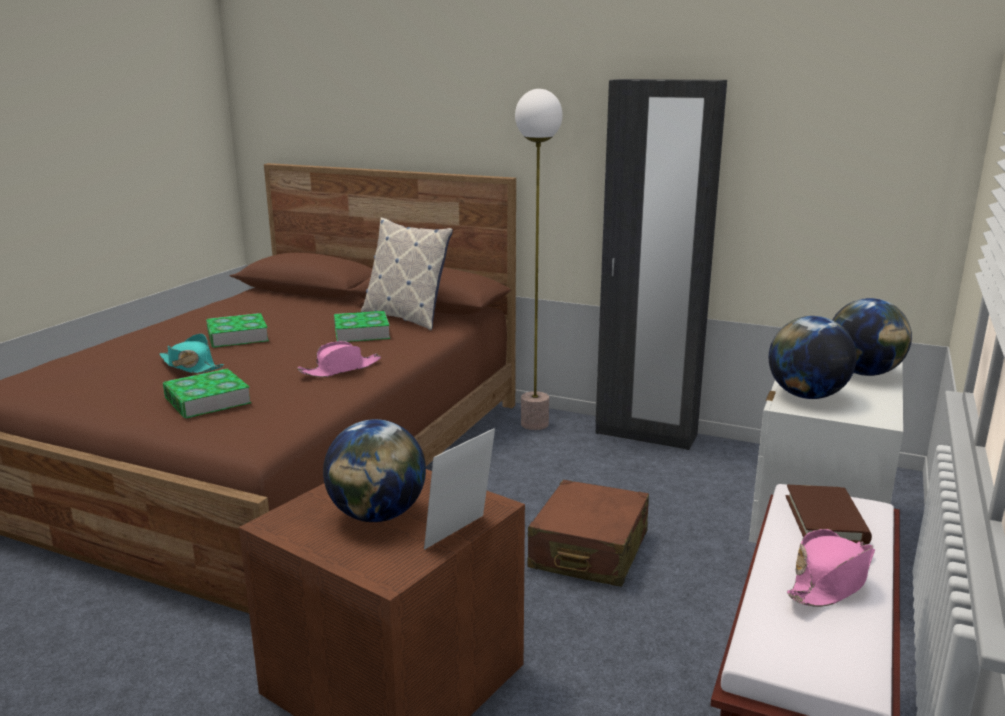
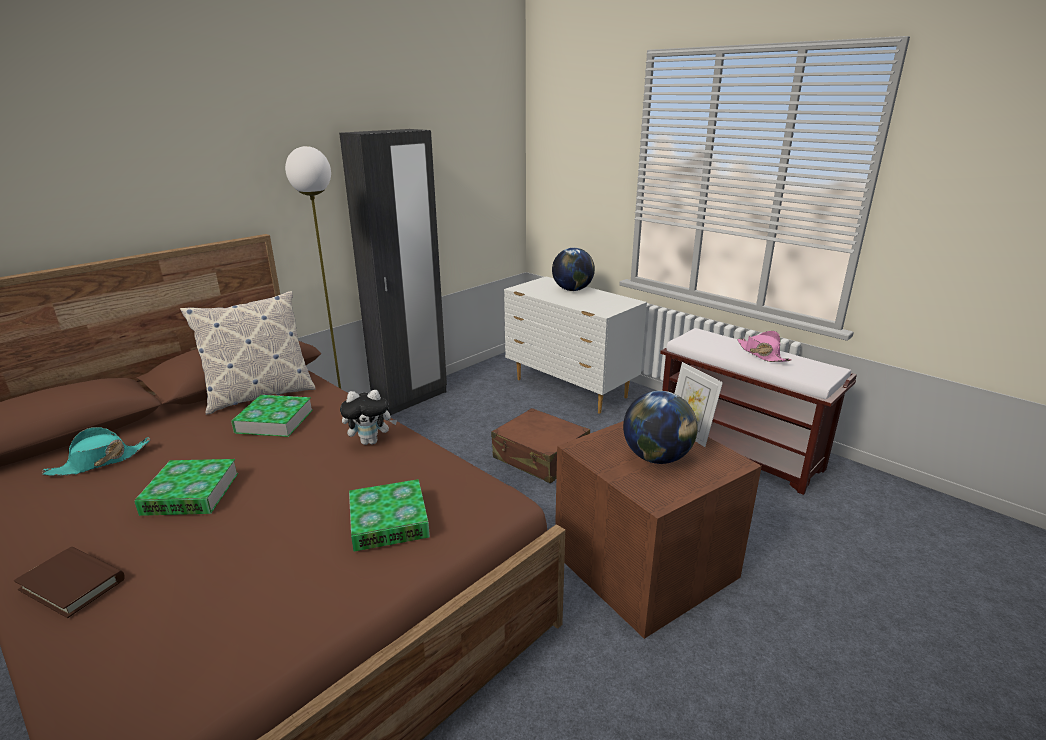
camera: 70 degrees left, 5 degrees up
(191, 366) = (273, 528): turquoise hat -> turquoise hat (100, 462)
(341, 369) = (371, 441): pink hat -> plush toy
(806, 396) = (594, 306): globe -> none
(825, 519) = (708, 341): brown book -> brown book (72, 584)

